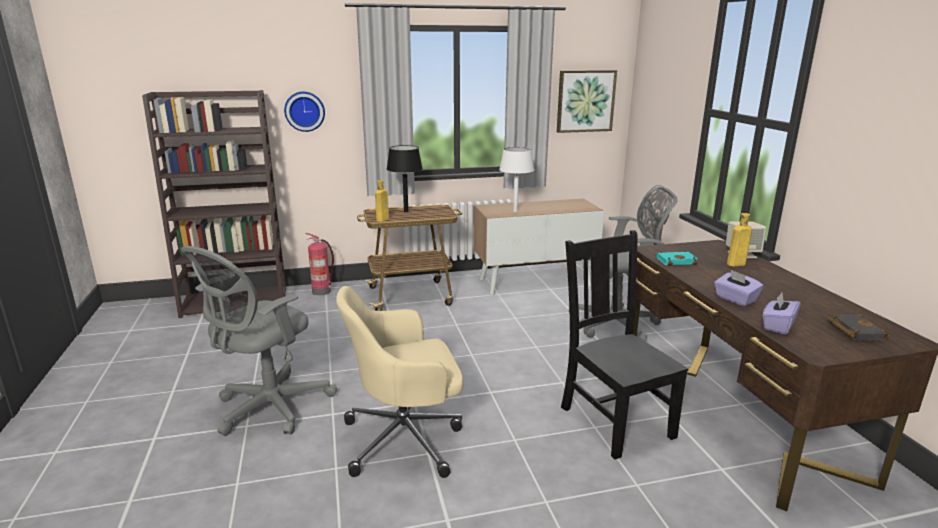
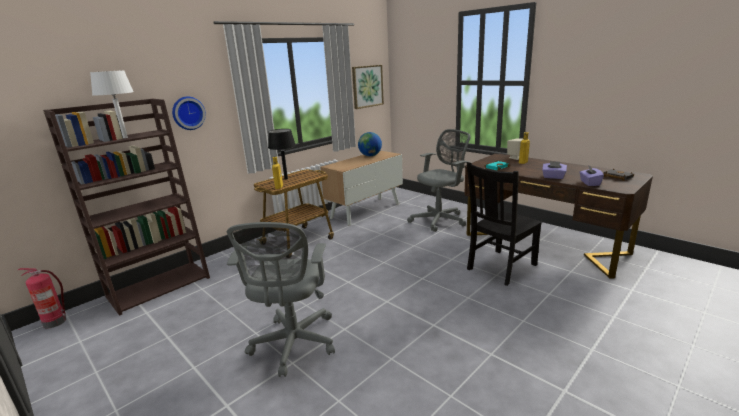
camera: 30 degrees left, 0 degrees up
(322, 291) = (226, 257): fire extinguisher -> fire extinguisher (56, 322)
(406, 439) = (410, 323): beige office chair -> none
(515, 211) = (353, 164): white table lamp -> white table lamp (125, 137)
(557, 204) = (370, 156): none -> globe
(614, 419) = (500, 267): black chair -> black chair turned 75 degrees counterclockwise

